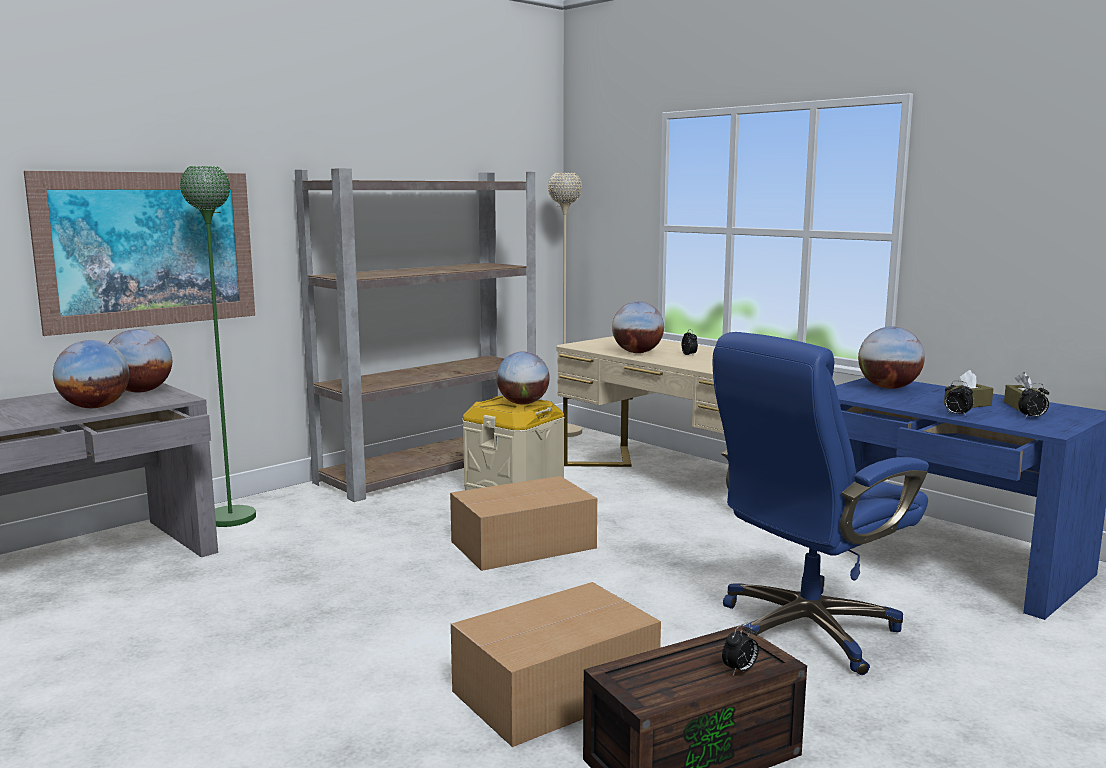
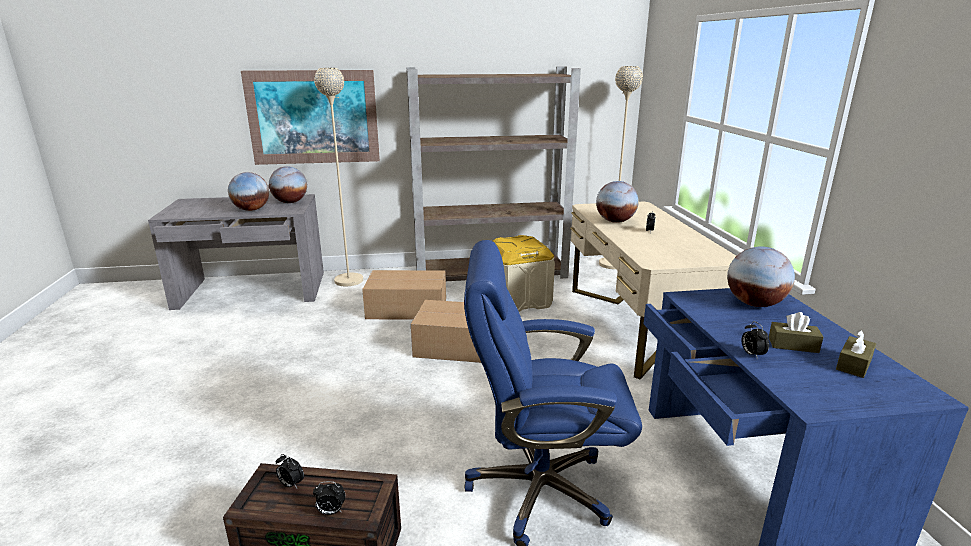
camera: 35 degrees right, 10 degrees up
(231, 518) = (349, 280): green floor lamp -> beige floor lamp
(523, 403) = (524, 245): globe -> none
(559, 690) = (329, 461): cardboard box -> cardboard box (408, 308)
(1032, 417) = (831, 382): alarm clock -> alarm clock (291, 484)

